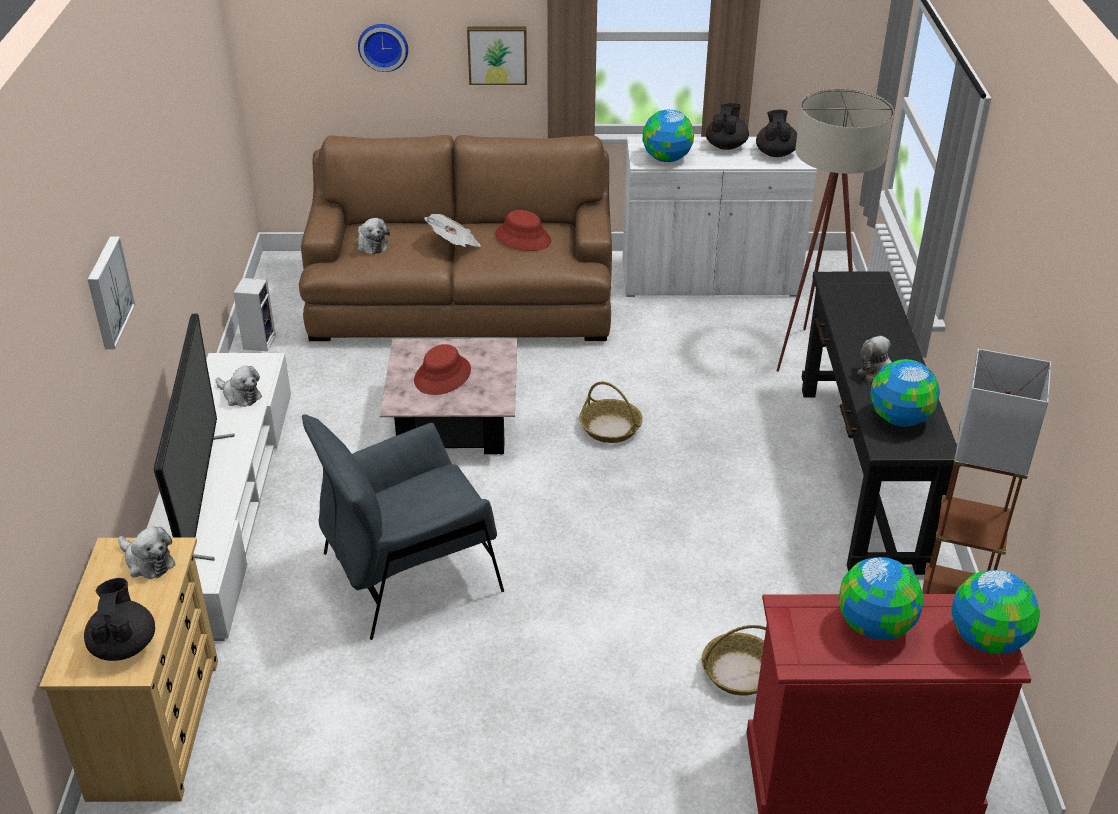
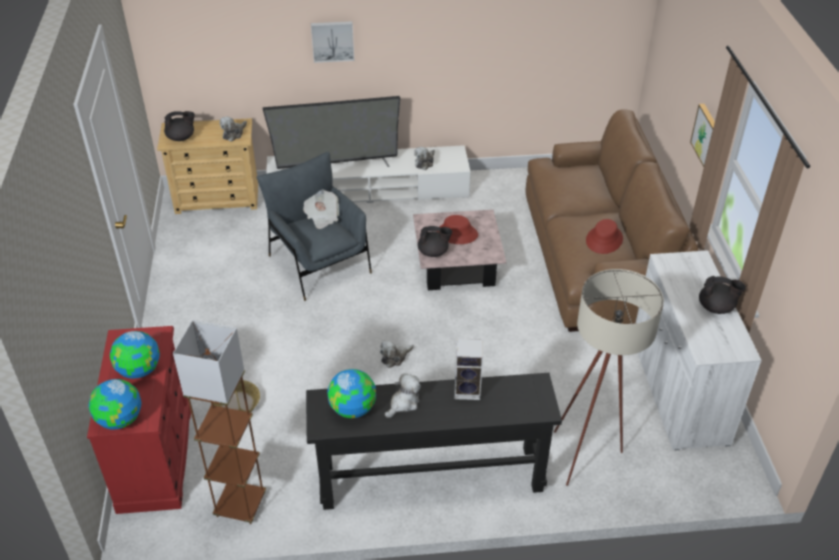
camera: 85 degrees right, 5 degrees up
(259, 341) = (523, 177): speaker -> speaker (468, 390)
(371, 245) = (571, 174): plush toy -> plush toy (395, 357)
(383, 46) = (681, 83): wall clock -> none
(454, 244) = (585, 209): newspaper -> newspaper (322, 216)
(610, 428) = (463, 338): basket -> none
(666, 159) = (676, 272): globe -> none
(776, 153) = (716, 339): black teapot -> black teapot (433, 252)

